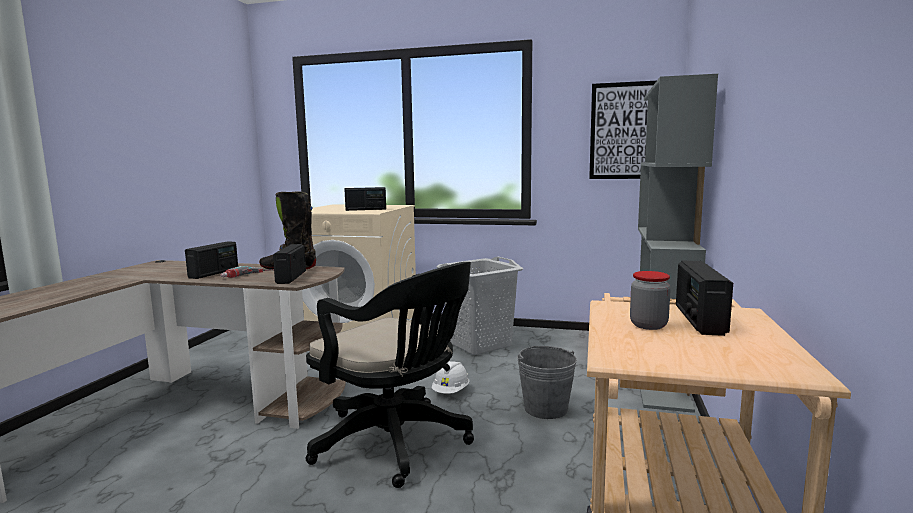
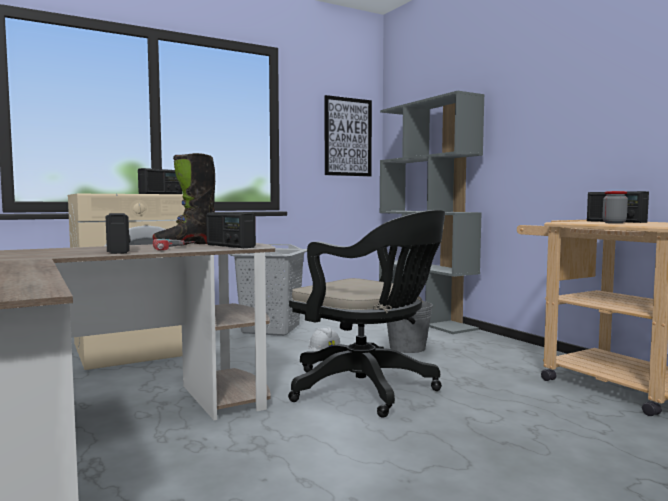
camera: 45 degrees left, 5 degrees down
(397, 443) = (368, 390): black office chair -> black office chair turned 45 degrees clockwise

